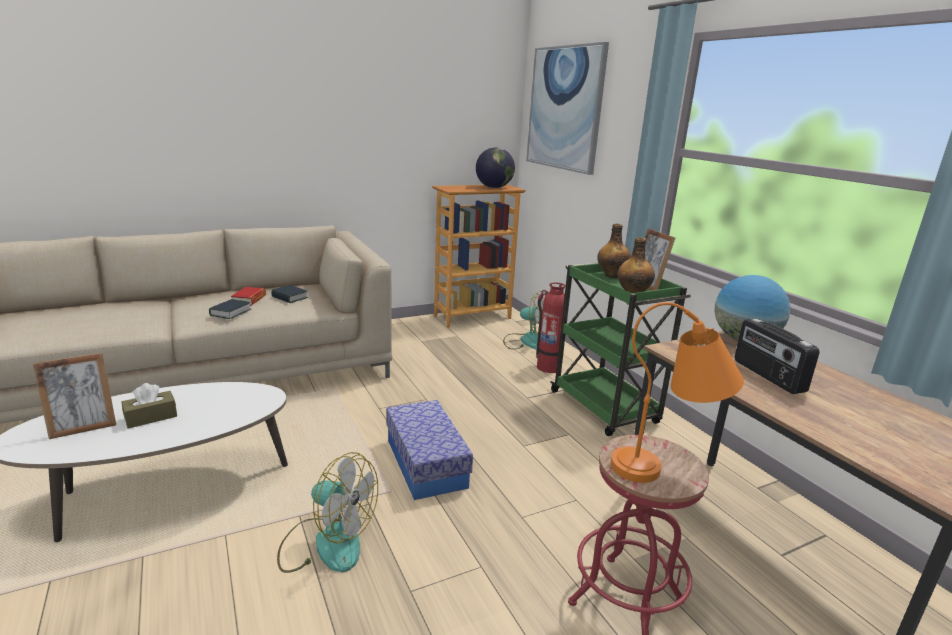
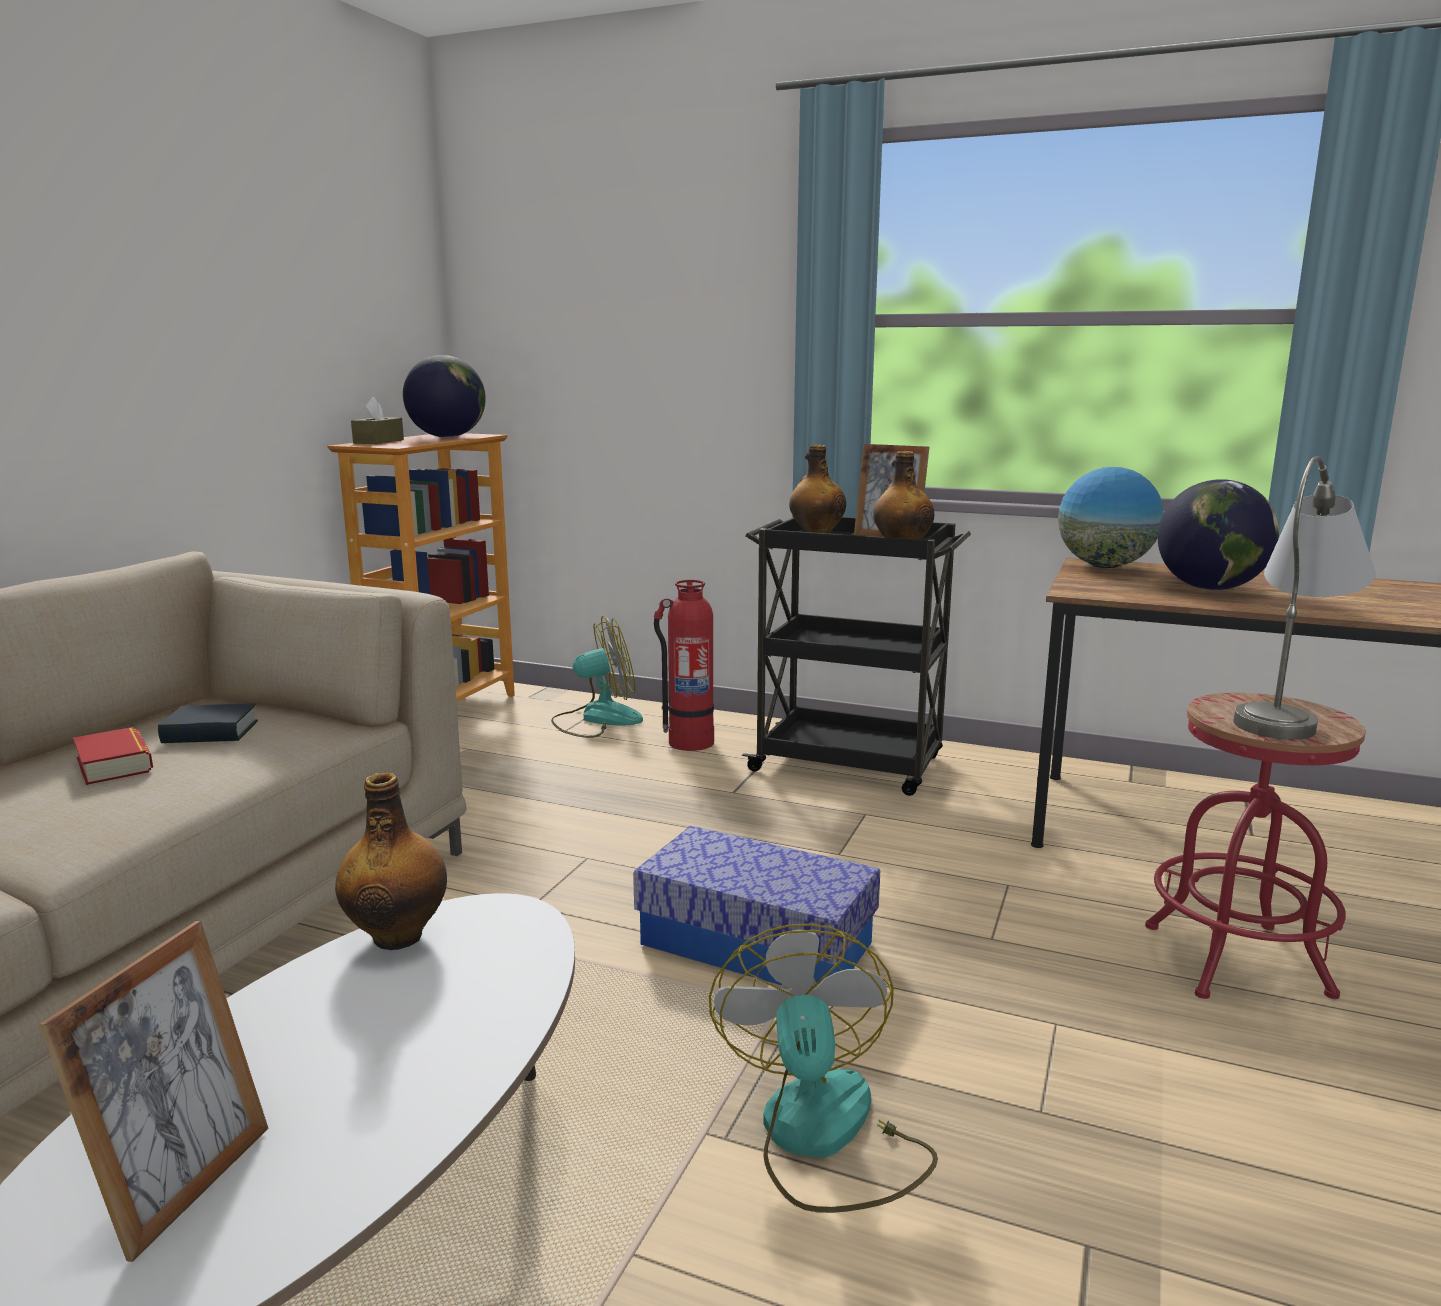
camera: 40 degrees left, 5 degrees down
(151, 417) = (324, 1069): brown tissue box -> brown tissue box (378, 441)
(230, 312) = (128, 799): book -> none
(233, 389) = (398, 935): none -> bottle
(327, 543) = (823, 1137): fan -> fan turned 75 degrees counterclockwise
(564, 108) = (571, 271): picture -> none
(605, 408) = (850, 765): green cart -> black cart
(667, 466) = (1290, 713): orange table lamp -> grey table lamp
(767, 376) = (1210, 588): radio -> globe

